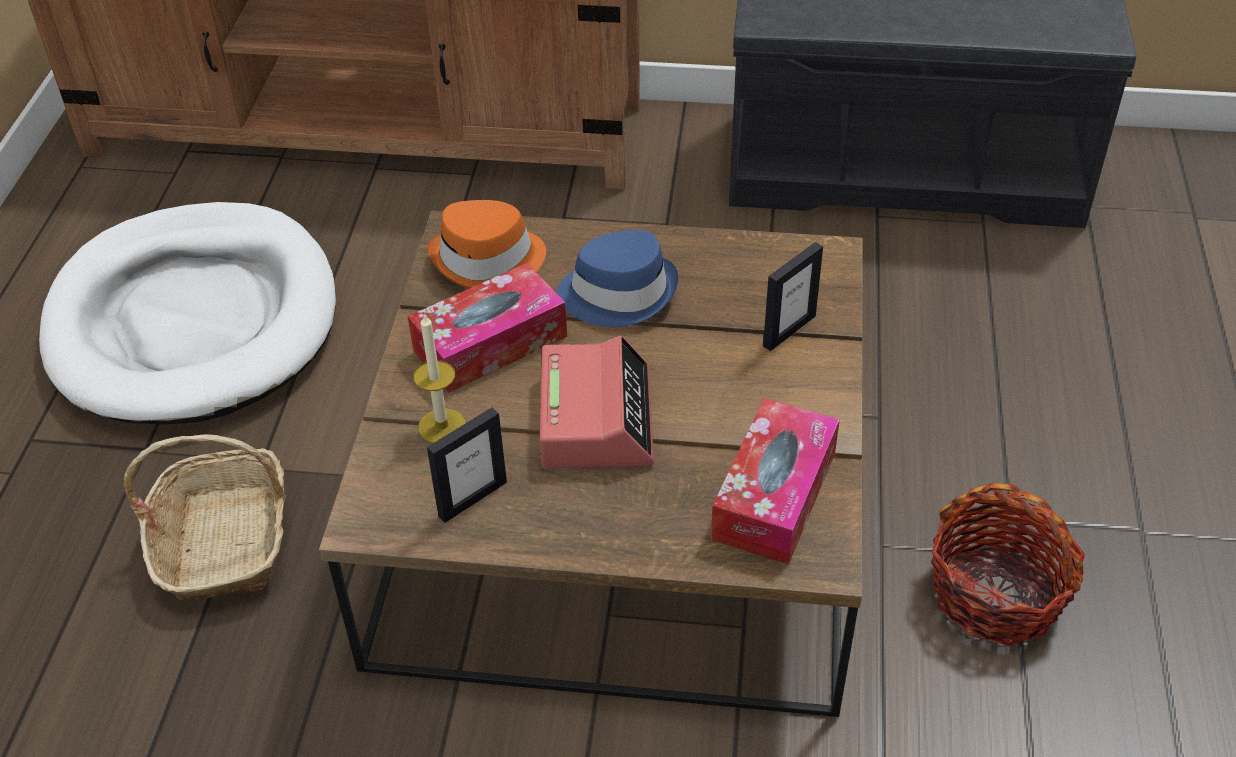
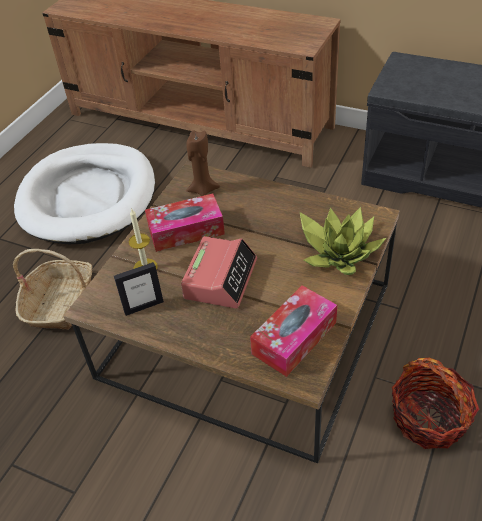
camera: 20 degrees right, 0 degrees up
(488, 261) = (203, 190): orange hat -> brown candle
(619, 293) = (259, 217): blue hat -> none
(788, 331) = (339, 252): picture frame -> potted plant

